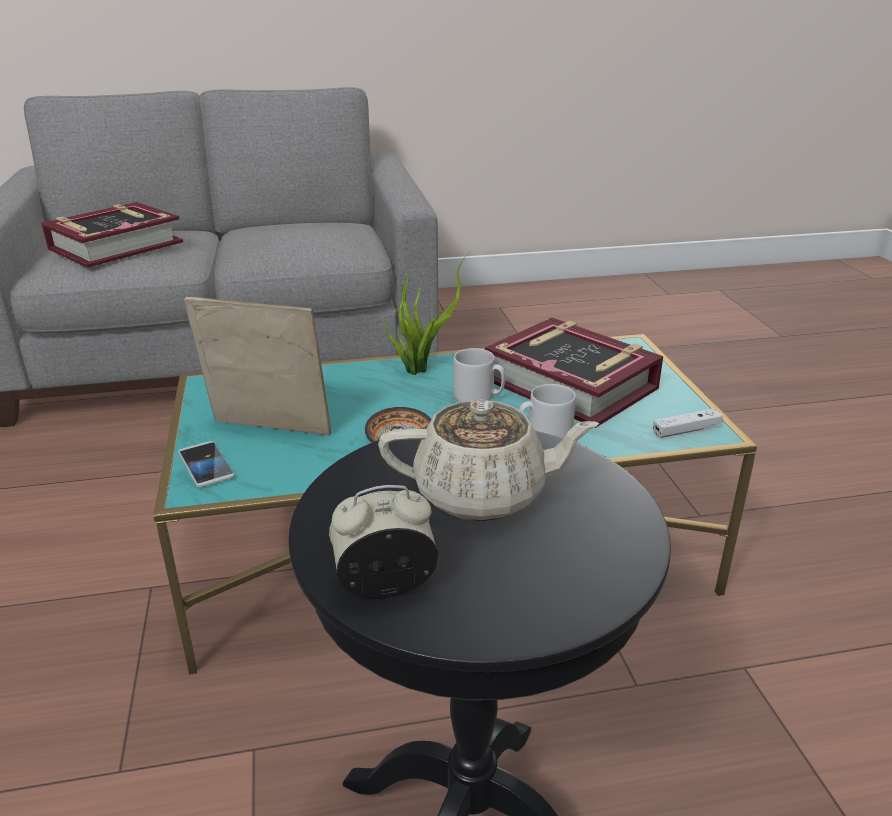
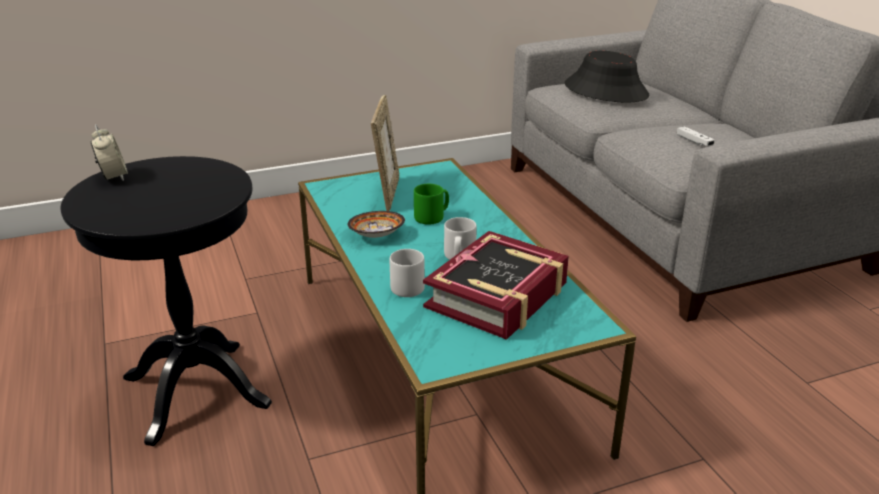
camera: 80 degrees right, 0 degrees up
(115, 246) = (606, 90): book -> black hat
(206, 465) = (345, 184): phone -> none
(364, 404) = (432, 217): none -> green mug
(419, 369) = (495, 230): potted plant -> none
(483, 494) = (177, 190): beige teapot -> none
(686, 430) = (432, 352): white game controller -> white game controller (694, 141)

